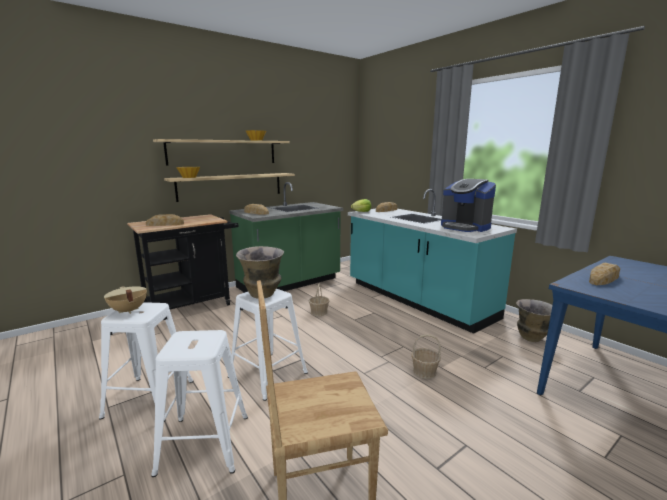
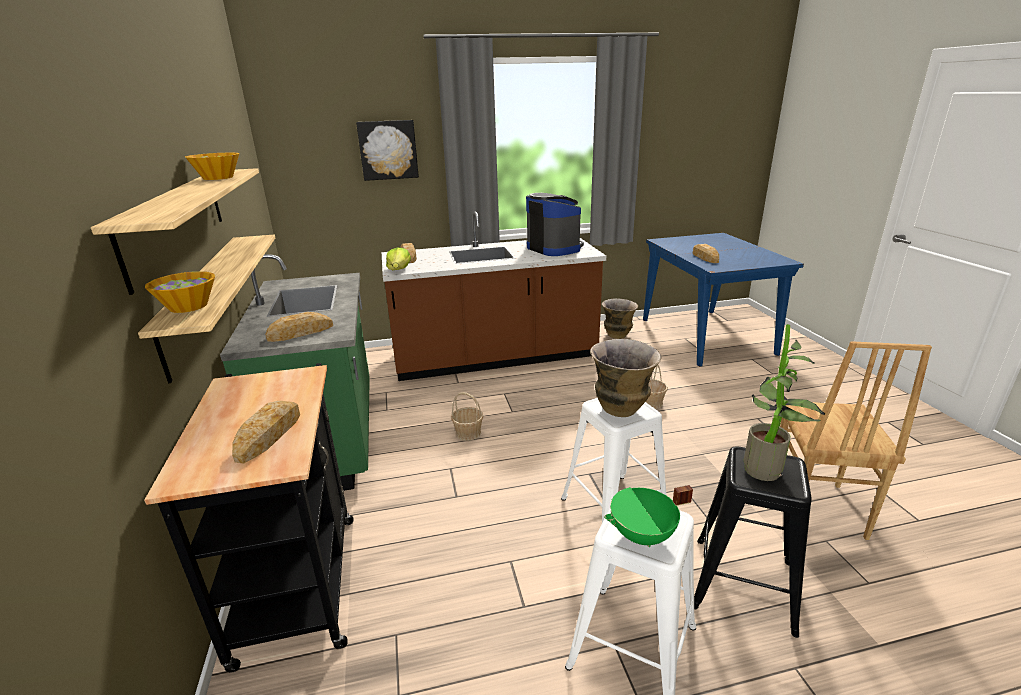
camera: 65 degrees left, 10 degrees up
(128, 311) = (643, 536): beige cooking pot -> green cooking pot
(191, 343) = (768, 472): none -> potted plant
(203, 442) = (741, 584): white stool -> black stool
(409, 145) = (388, 150): none -> picture
(417, 300) = (494, 358): turquoise counter -> brown counter
(465, 227) = (554, 248): coffee machine -> coffee machine turned 105 degrees counterclockwise

